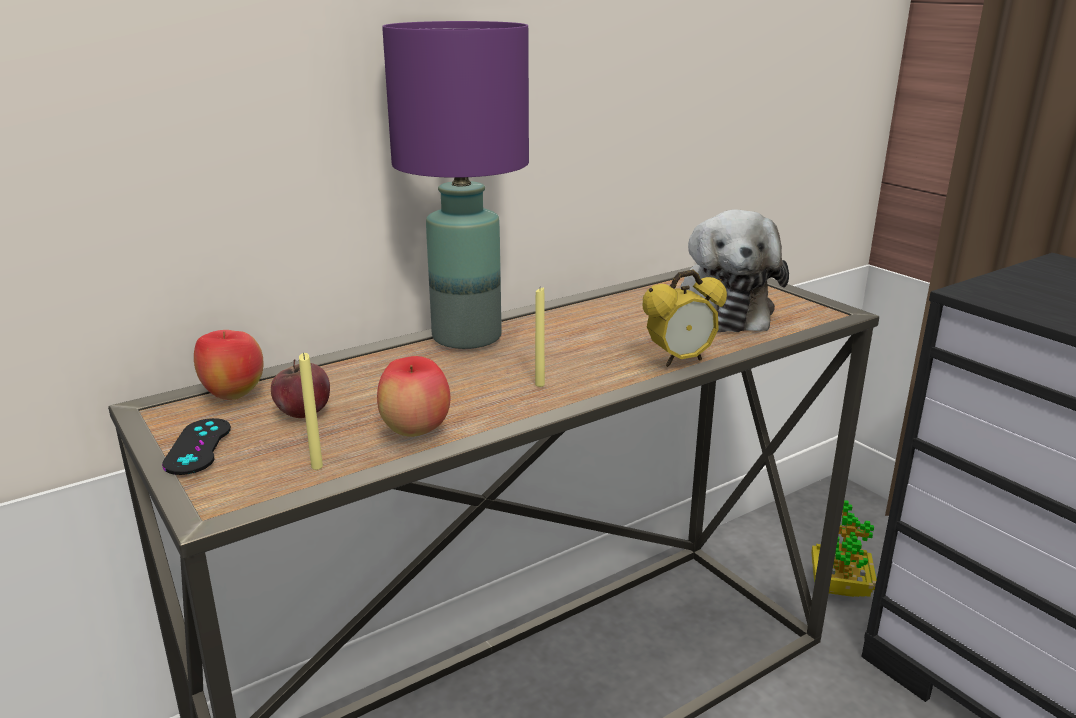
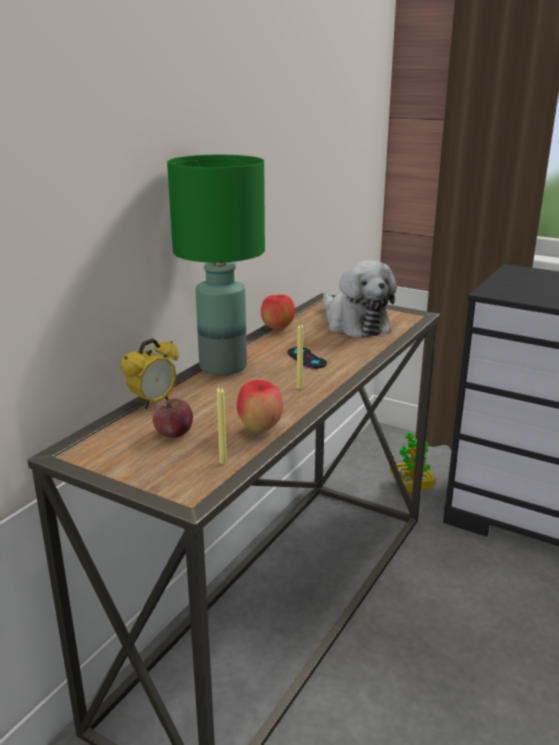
camera: 25 degrees left, 0 degrees up
(198, 446) = (132, 468): black game controller -> black game controller (306, 358)
(233, 395) = (112, 433): apple -> apple (278, 328)
(468, 336) = (223, 366): purple table lamp -> green table lamp
(680, 360) = (364, 358): alarm clock -> alarm clock (153, 402)

